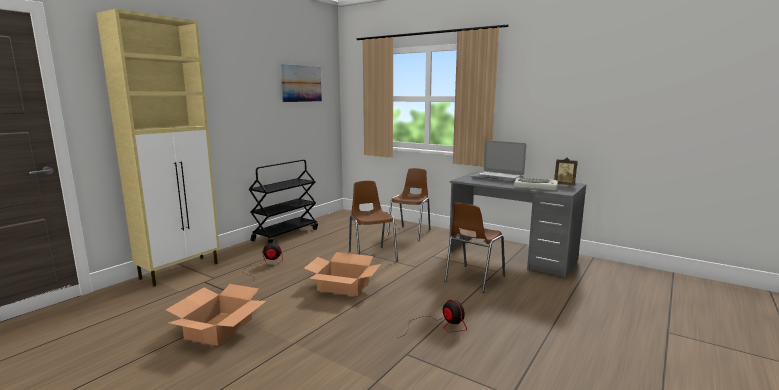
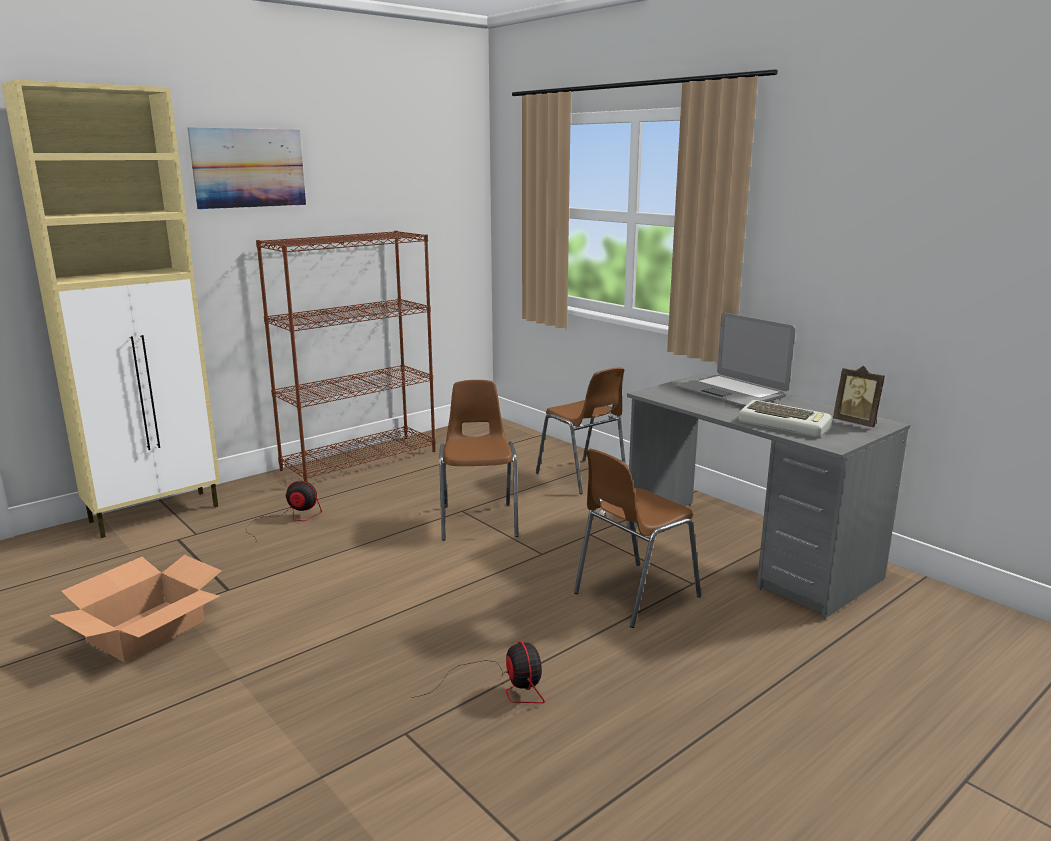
camera: 15 degrees right, 5 degrees up
(286, 234) = (360, 460): black cart -> brown bookcase
(301, 83) = (404, 183): picture -> picture (249, 168)
(343, 286) = (389, 577): cardboard box -> none
(410, 232) = (582, 477): brown chair -> brown chair turned 105 degrees clockwise

